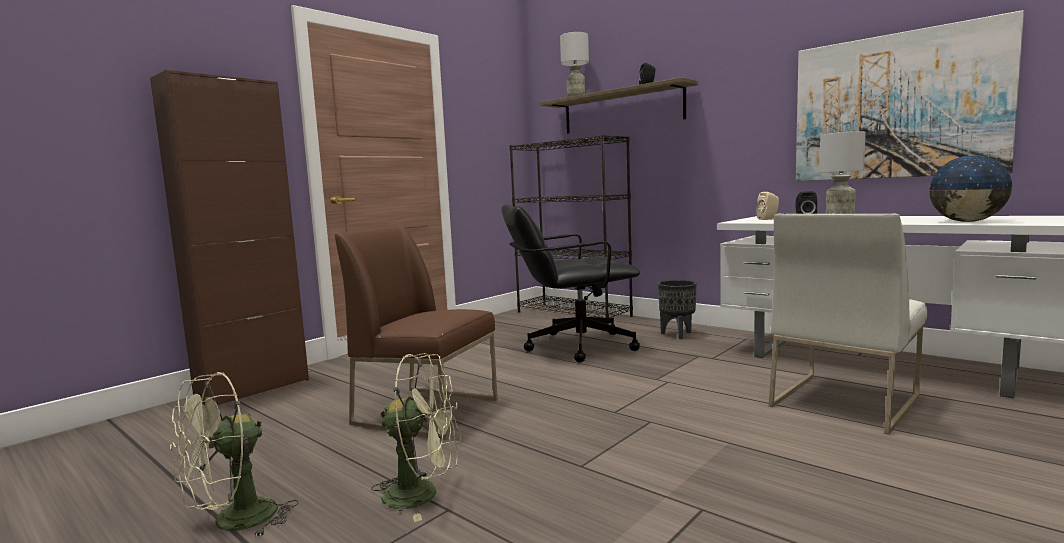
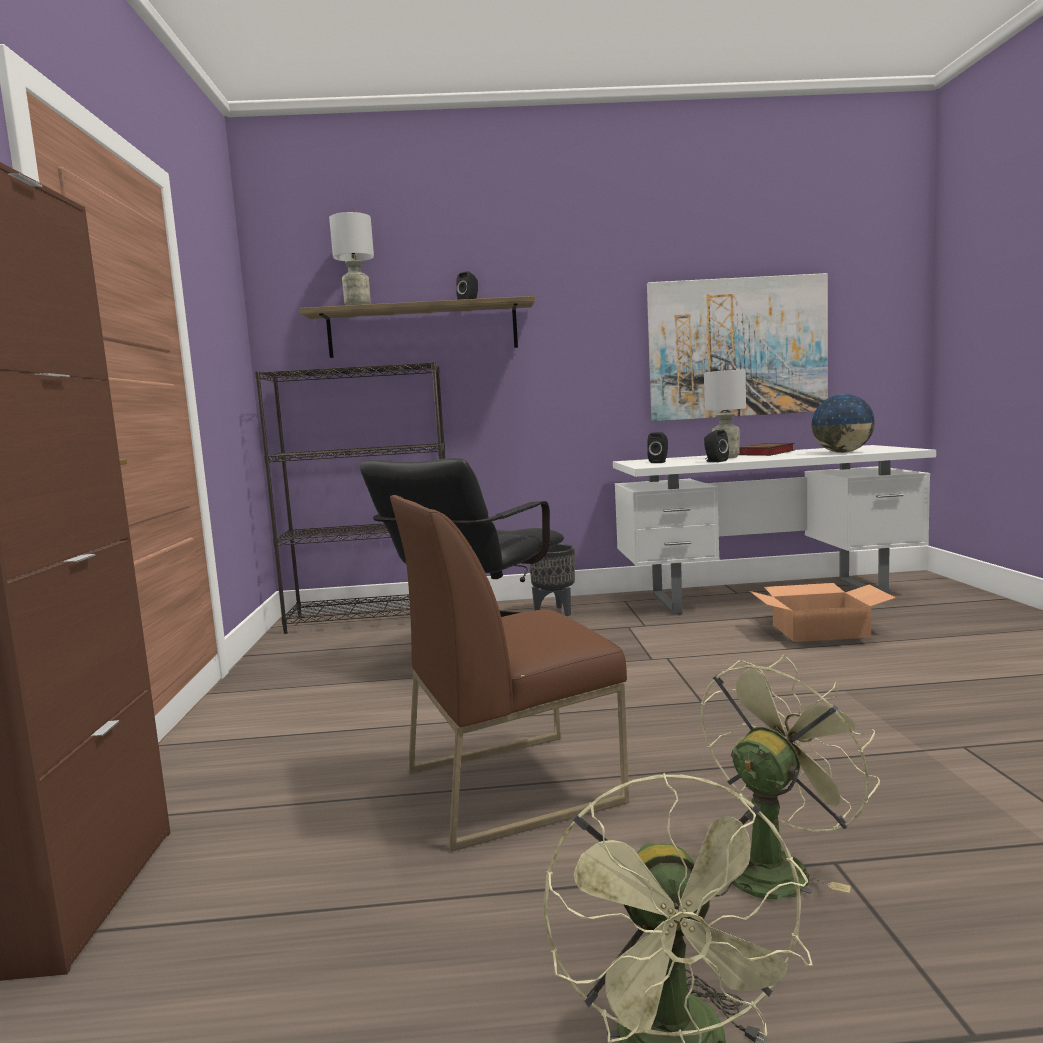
camera: 45 degrees left, 0 degrees up
(769, 219) = (659, 462): beige speaker -> black speaker
(843, 401) = (819, 631): white chair -> cardboard box
(901, 217) = (766, 453): none -> book

